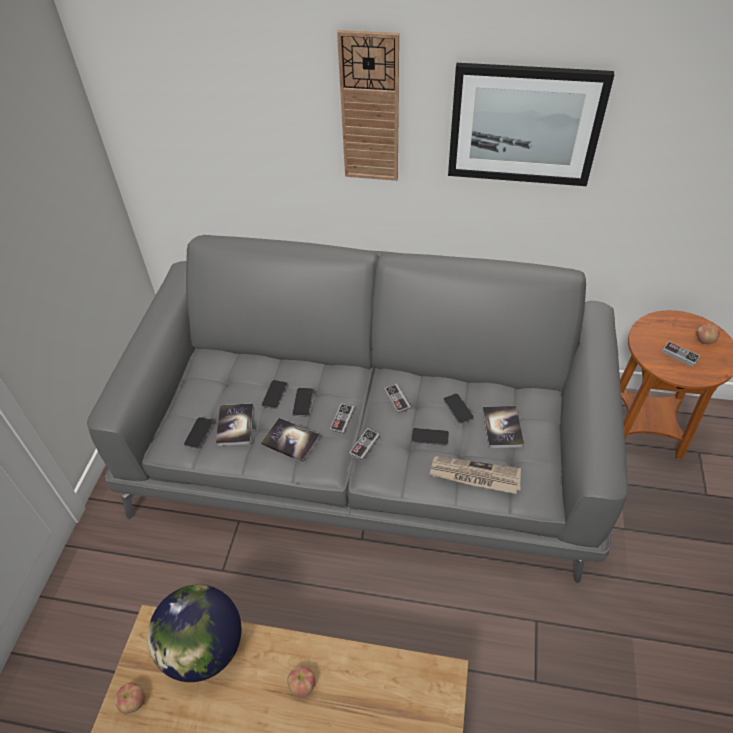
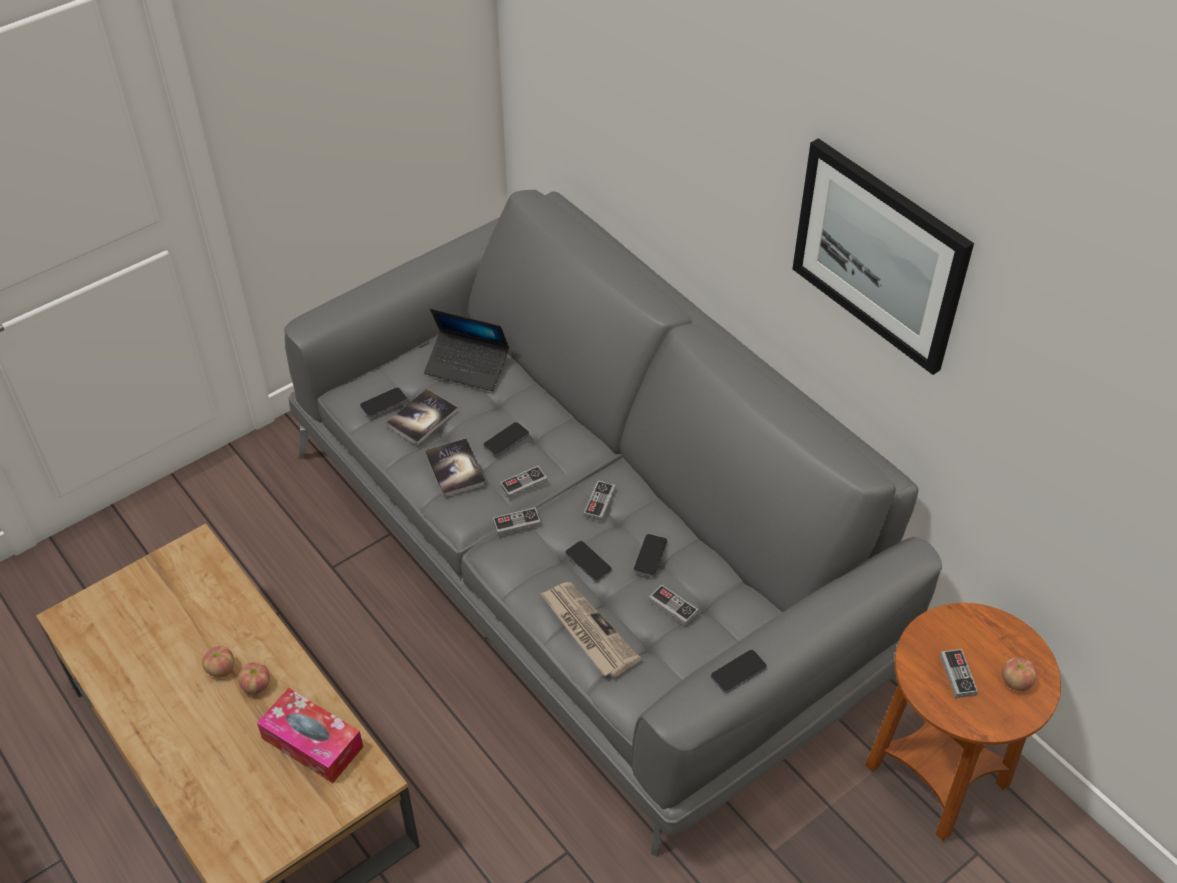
camera: 40 degrees right, 0 degrees up
(133, 702) = (129, 593): apple -> apple (221, 669)
(203, 648) = (214, 595): globe -> none
(230, 376) = (467, 366): none -> laptop
(274, 395) = (488, 414): phone -> phone (738, 672)
(370, 109) = (732, 143): wall clock -> none
(382, 689) = (312, 742): none -> tissue box
(502, 427) = (673, 607): book -> game controller

